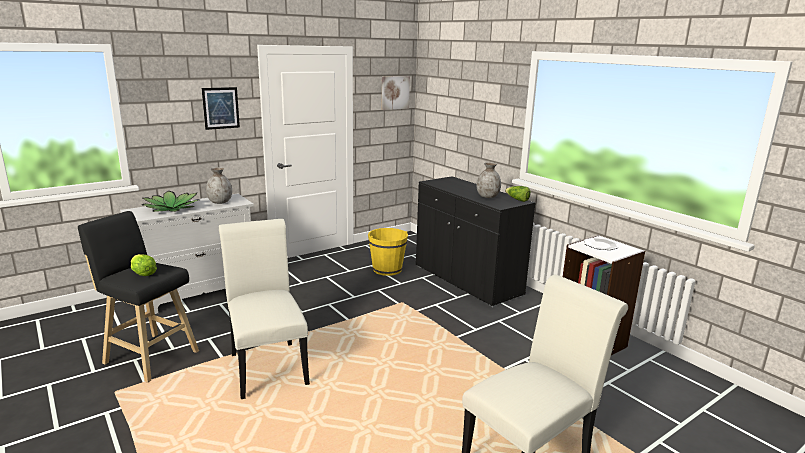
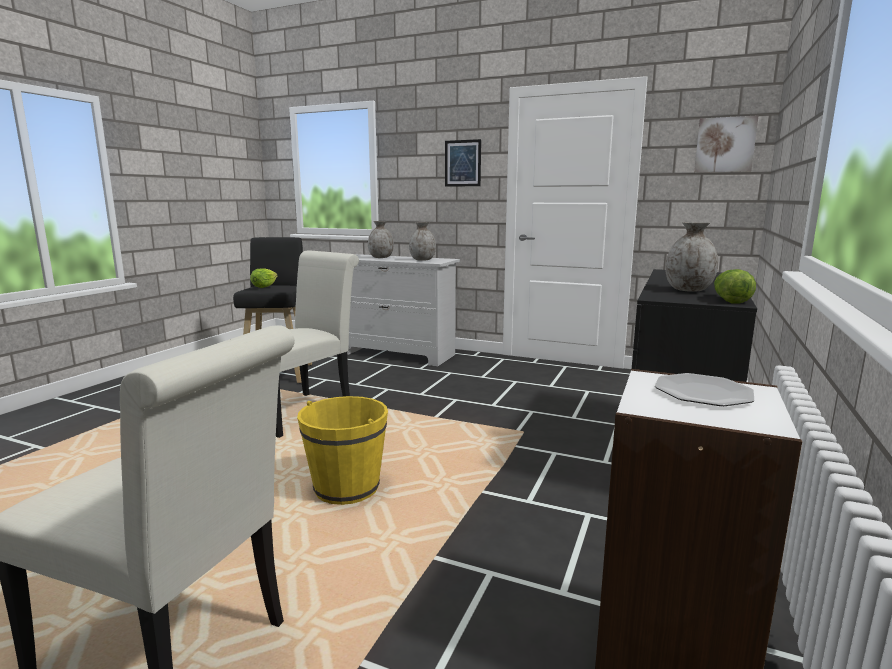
camera: 60 degrees right, 5 degrees down
(172, 208) = (381, 257): potted plant -> grey vase
(387, 269) = (594, 401): yellow bucket -> yellow bucket (347, 488)

